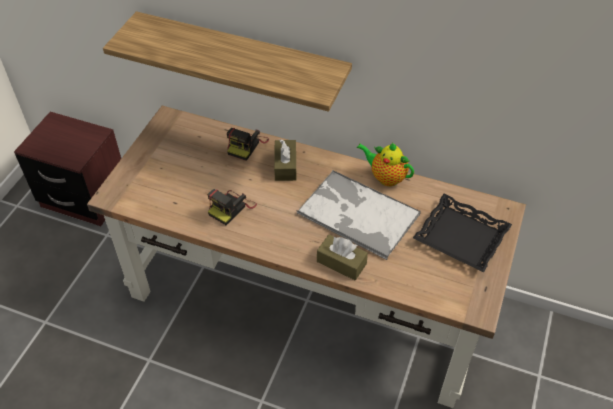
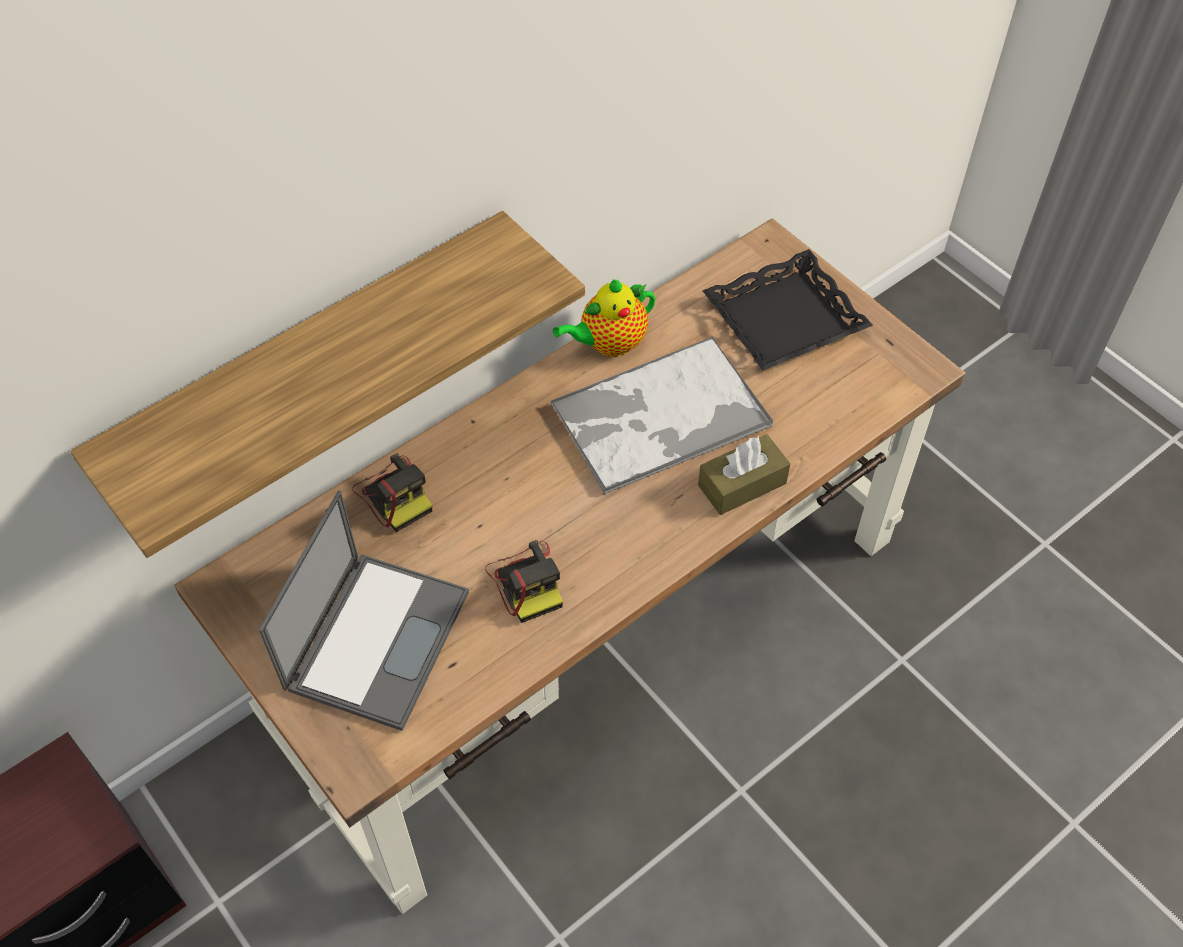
camera: 60 degrees left, 5 degrees up
(174, 173) = (377, 637): none -> laptop
(285, 166) = (486, 461): brown tissue box -> none

